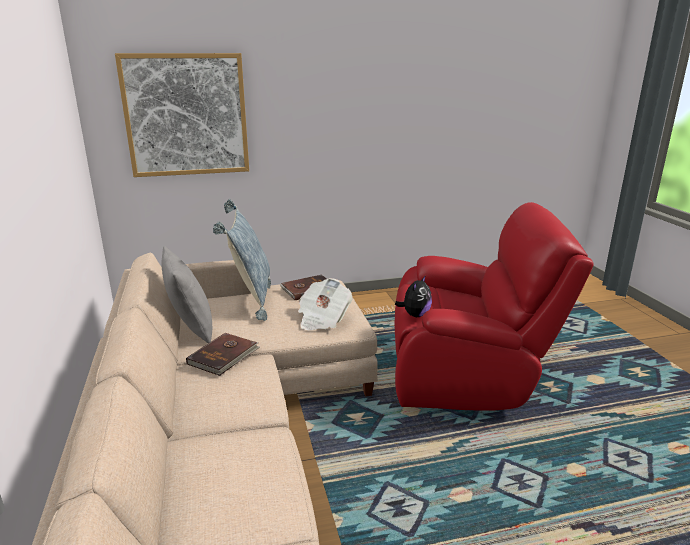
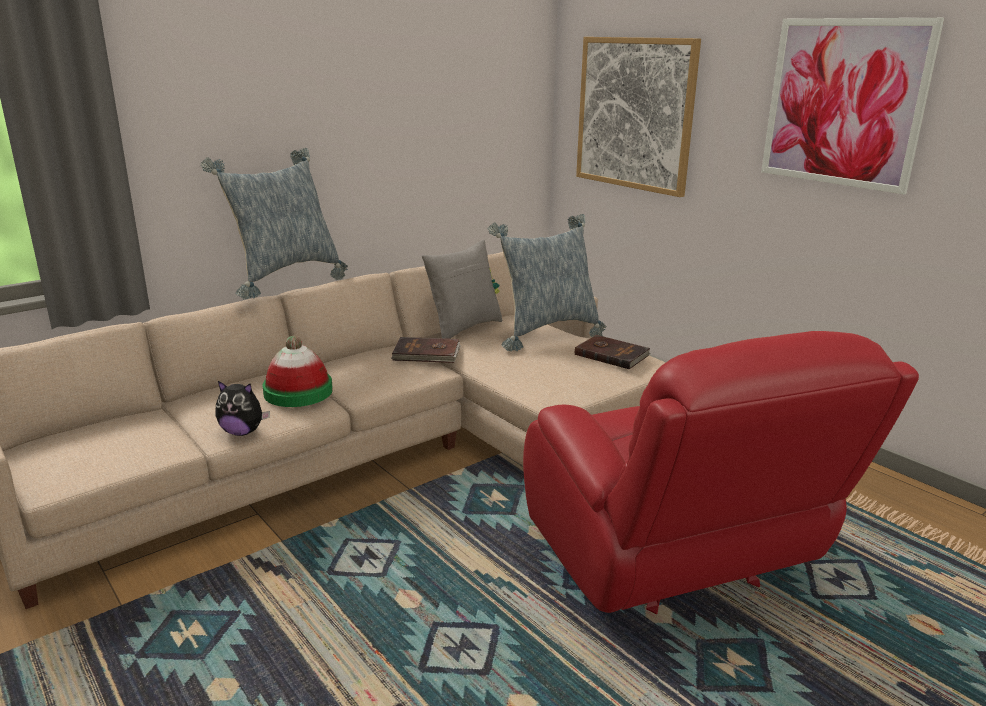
camera: 65 degrees right, 0 degrees up
(96, 367) = (283, 286): none -> pillow
(236, 443) = (298, 392): none -> hat
(323, 319) = (550, 378): newspaper -> none
(355, 90) = (843, 103): none -> picture
(415, 315) = (595, 416): plush toy -> plush toy (243, 432)

